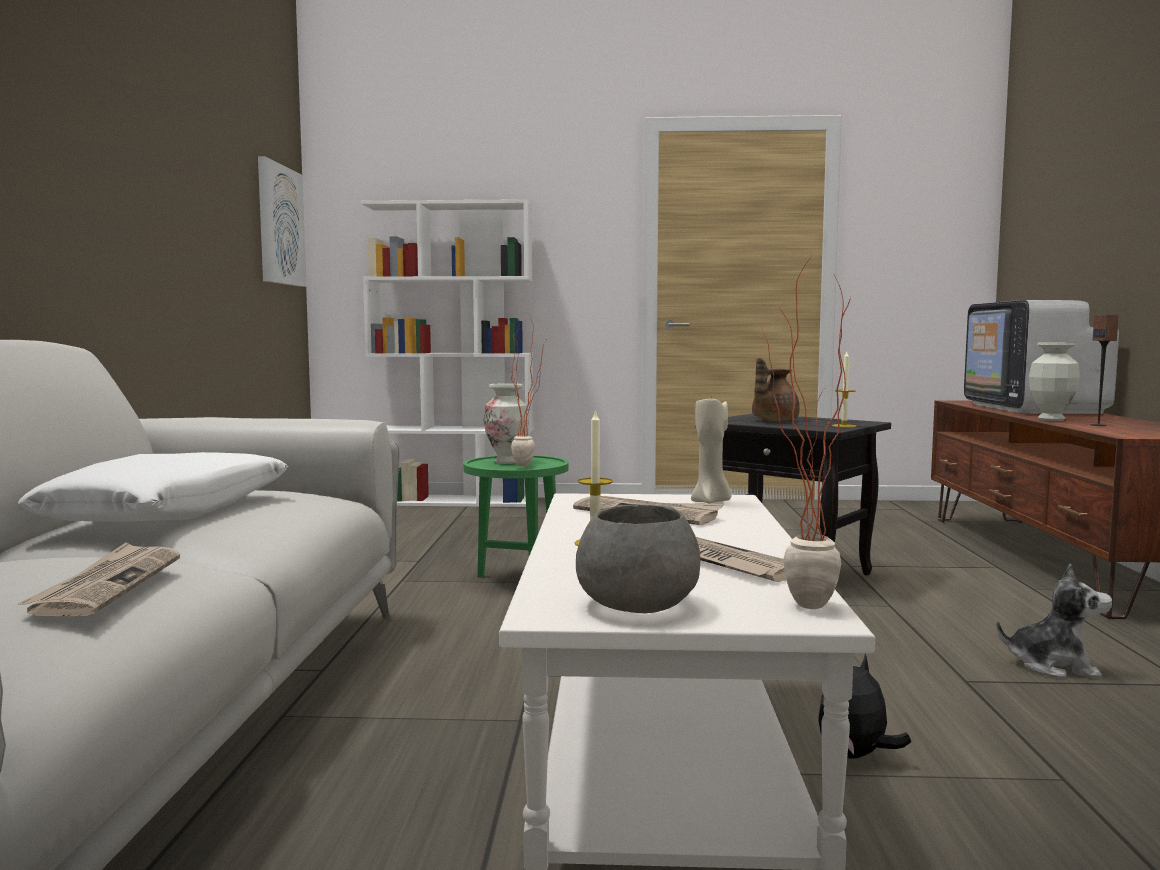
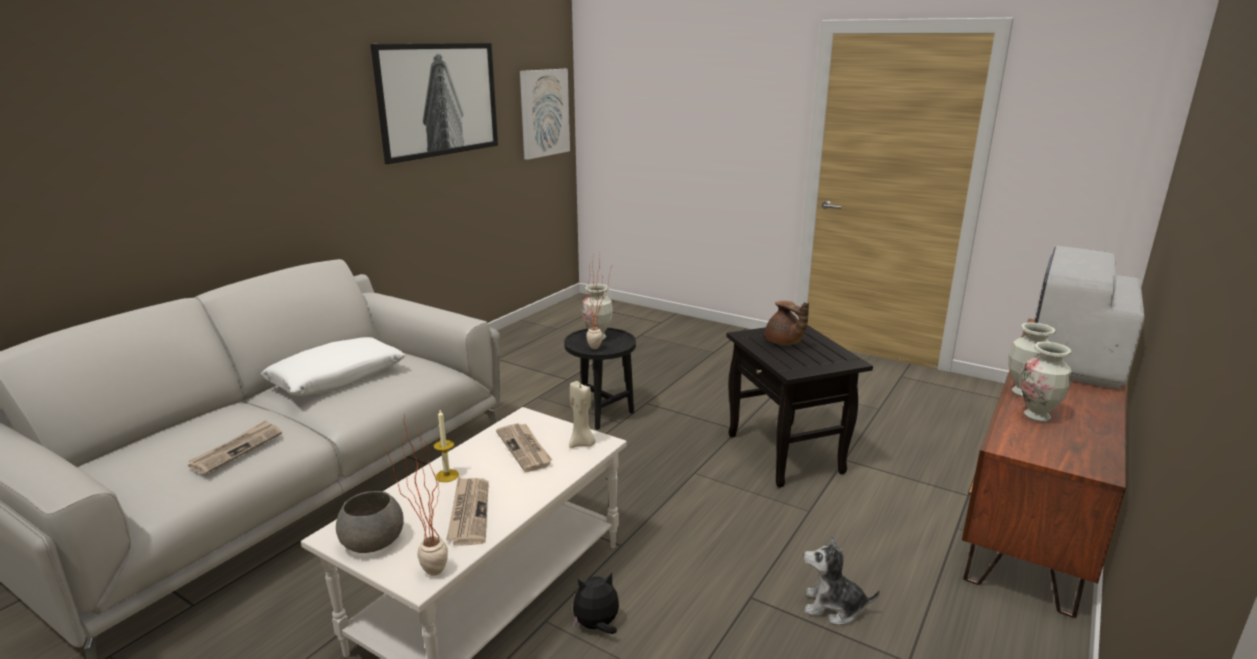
camera: 30 degrees right, 15 degrees up
(180, 154) = (439, 100): none -> picture
(454, 501) = (656, 316): white bookcase -> none
(517, 579) = (601, 413): green side table -> black side table
(773, 420) = (784, 343): brown teapot -> brown teapot turned 105 degrees counterclockwise
(844, 426) = (814, 367): candle -> none
(1053, 666) = (833, 608): plush toy -> plush toy turned 150 degrees clockwise
(1098, 425) = (1037, 416): speaker -> vase

